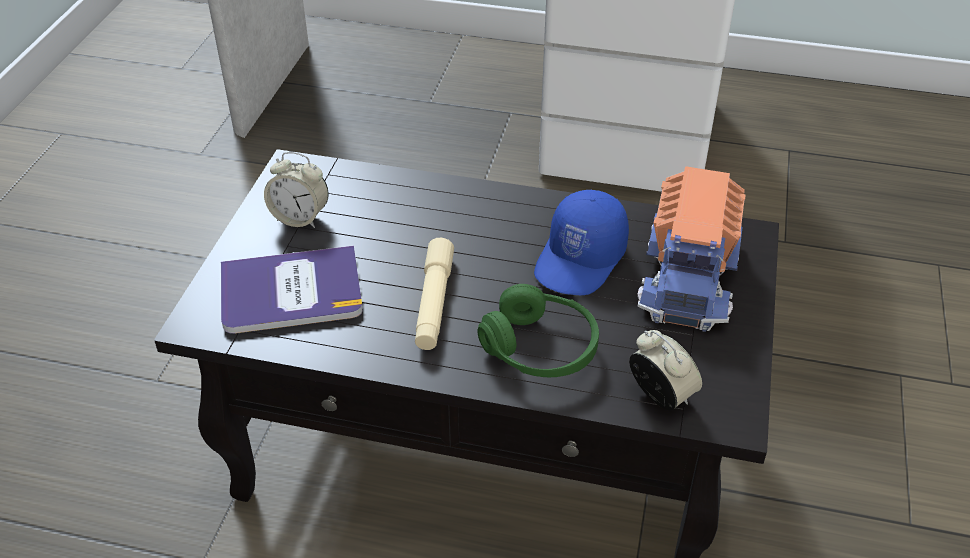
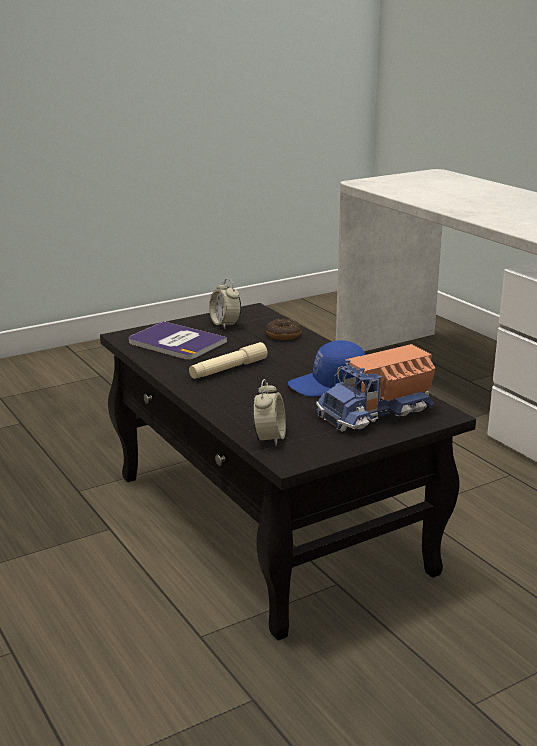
camera: 45 degrees right, 20 degrees down
(401, 198) = (283, 335): none -> donut
(540, 348) = (245, 401): green headphones -> none

